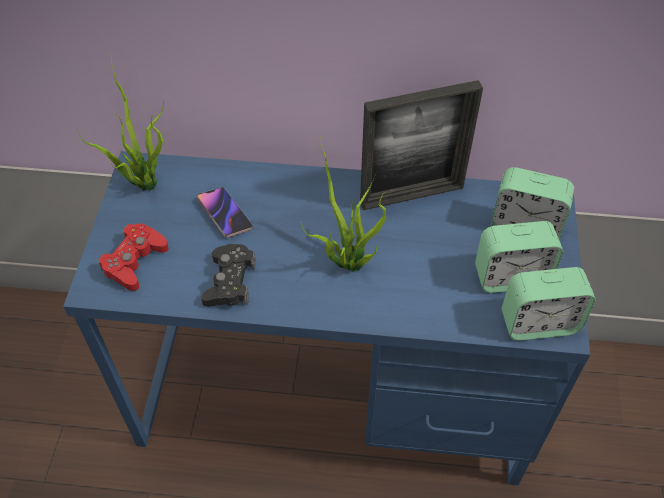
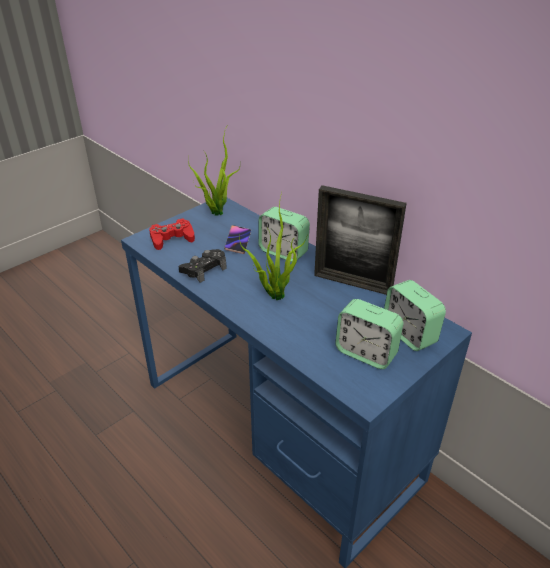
camera: 40 degrees right, 15 degrees down
(539, 323) = (354, 385): alarm clock -> alarm clock (283, 252)

